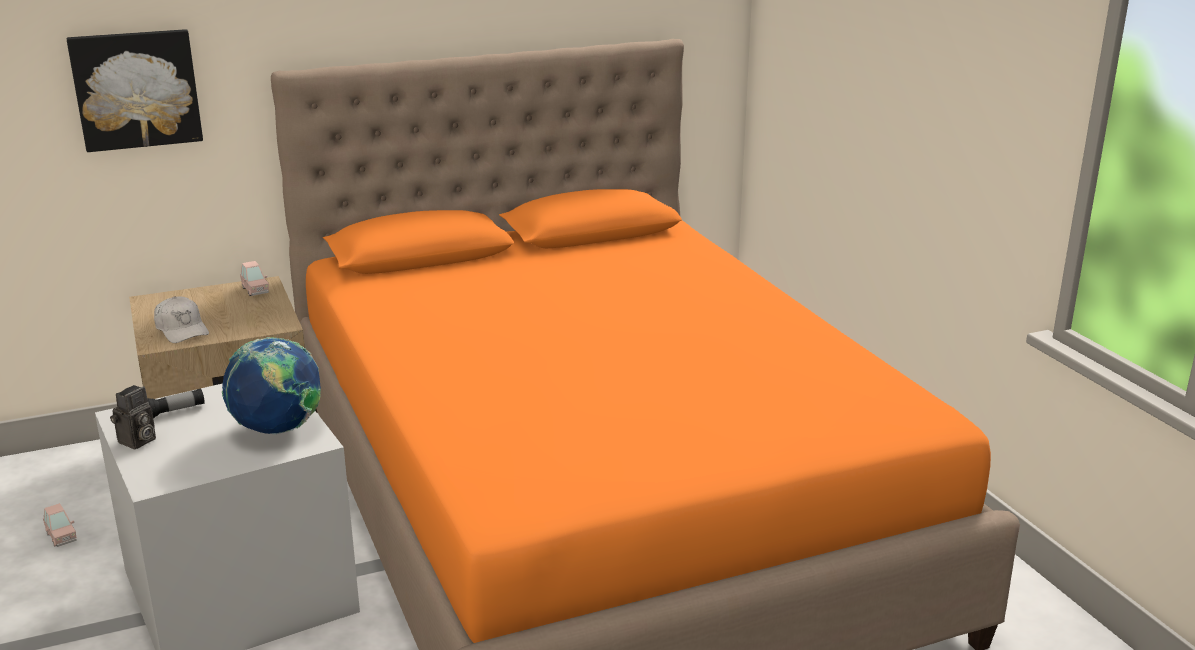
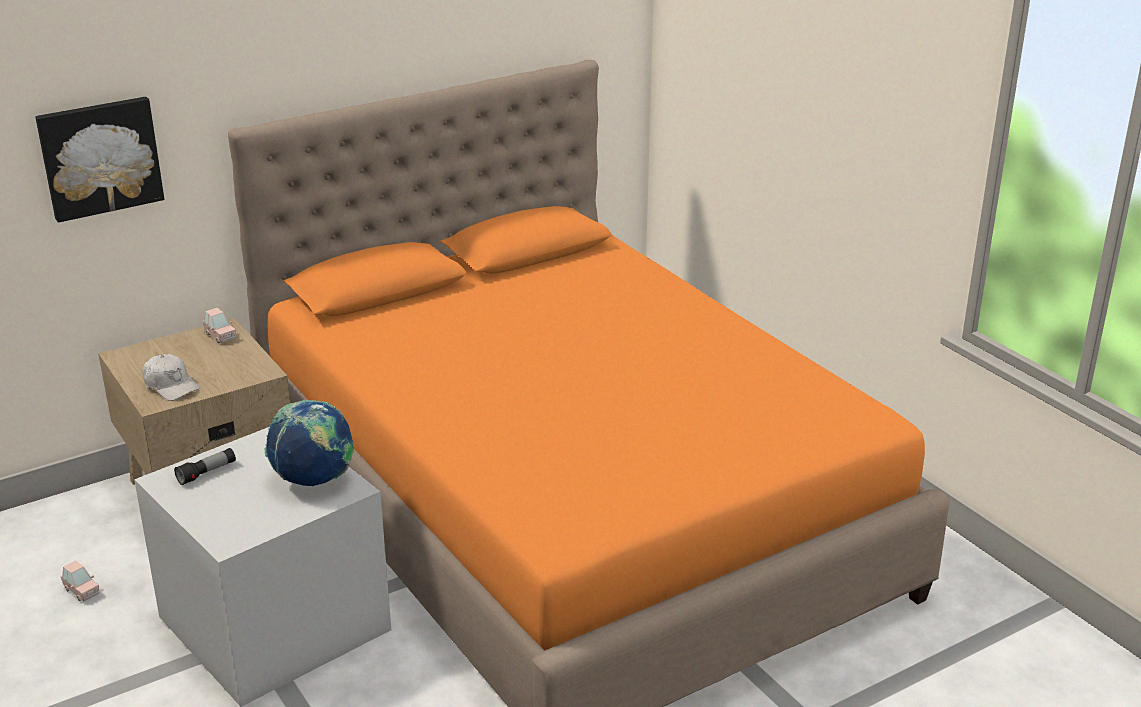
camera: 10 degrees left, 5 degrees up
(137, 442) = (191, 505): camera -> none

